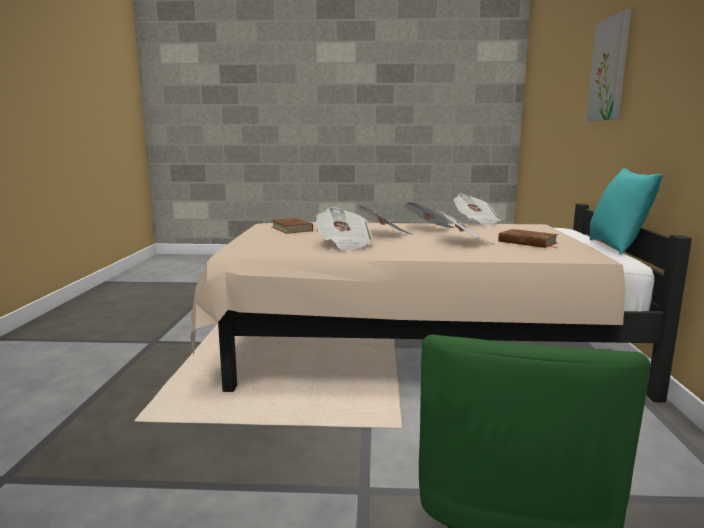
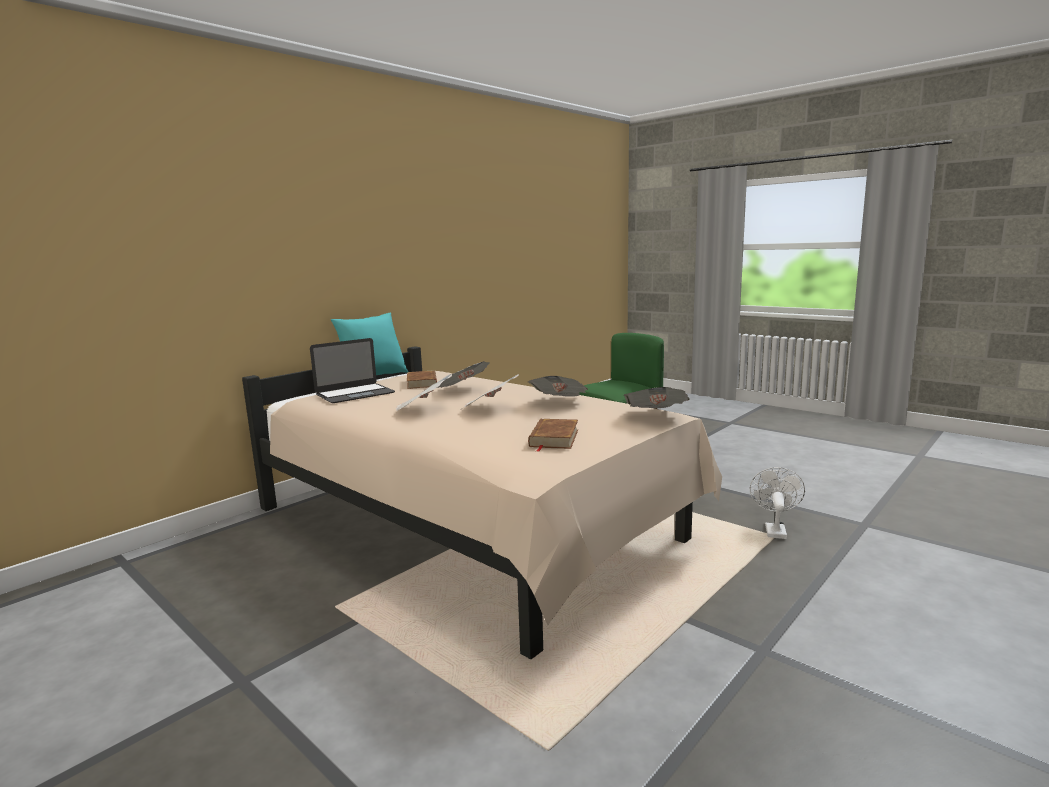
camera: 140 degrees left, 0 degrees up
(134, 430) = (774, 529): none -> white fan
(476, 222) = (334, 412): newspaper -> newspaper (656, 416)
(527, 230) = (355, 393): none -> laptop
(609, 69) = (240, 224): picture -> none

